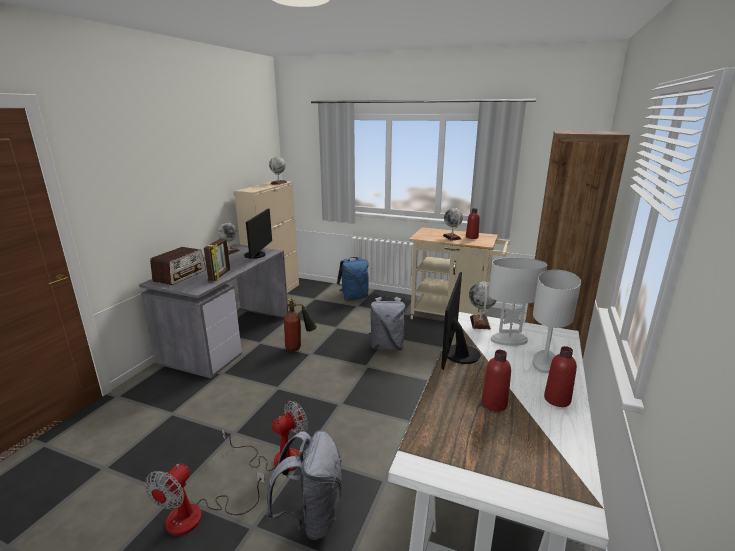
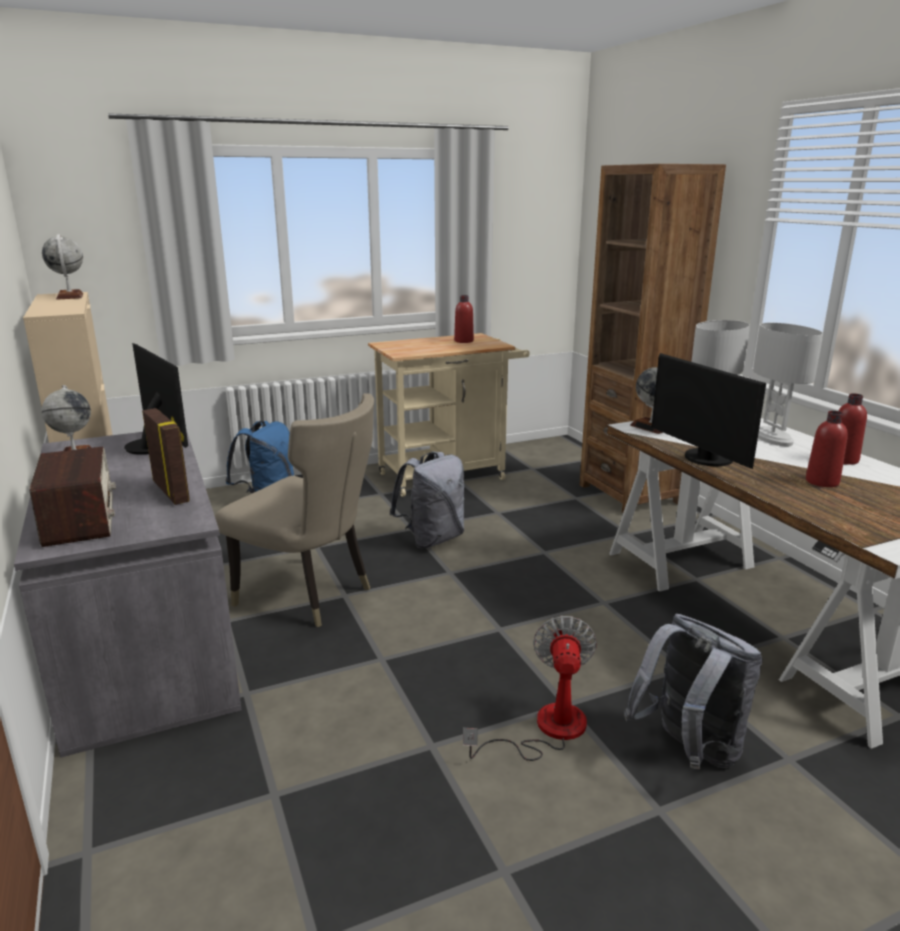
camera: 45 degrees left, 0 degrees up
(198, 516) = (583, 858): fan -> none
(299, 347) = (310, 595): fire extinguisher -> beige chair
(452, 237) = (442, 346): globe -> none

